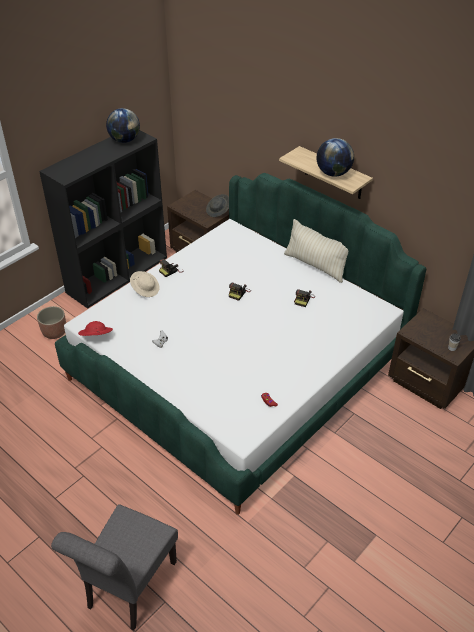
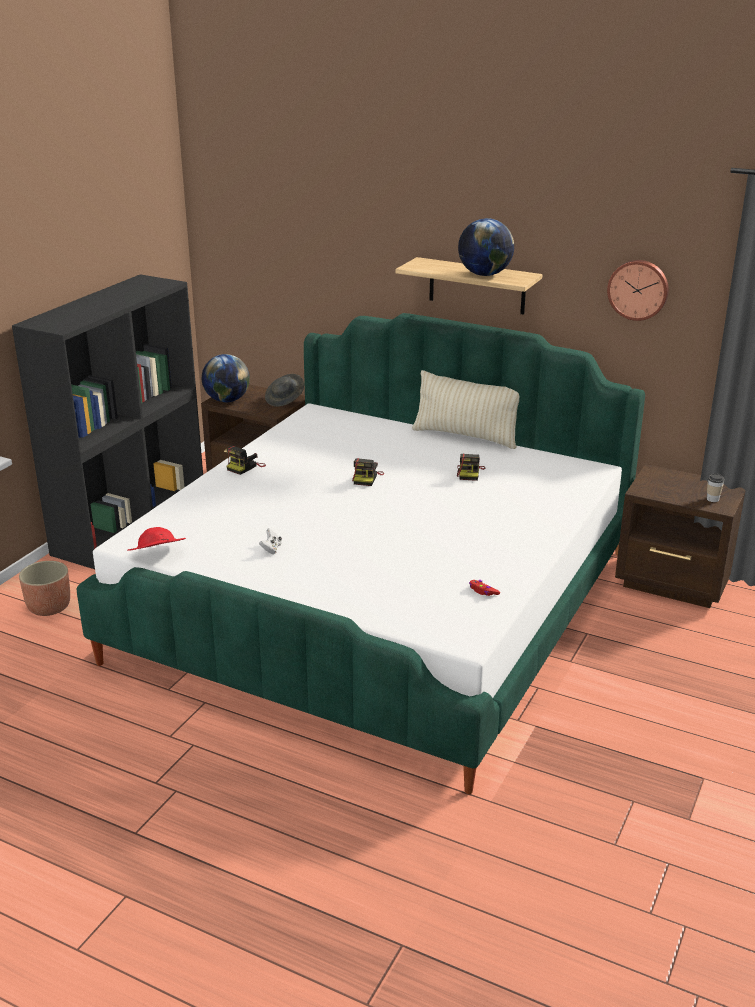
camera: 15 degrees left, 15 degrees down
(124, 140) = (136, 287): globe -> globe (227, 400)
(128, 589) = (327, 940): grey chair -> none
(145, 289) = (214, 492): beige hat -> none
(430, 204) = (638, 289): none -> wall clock

